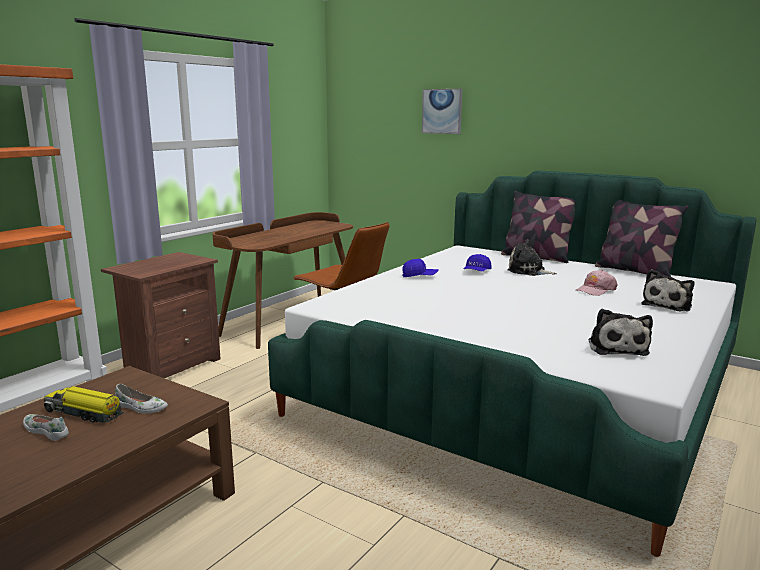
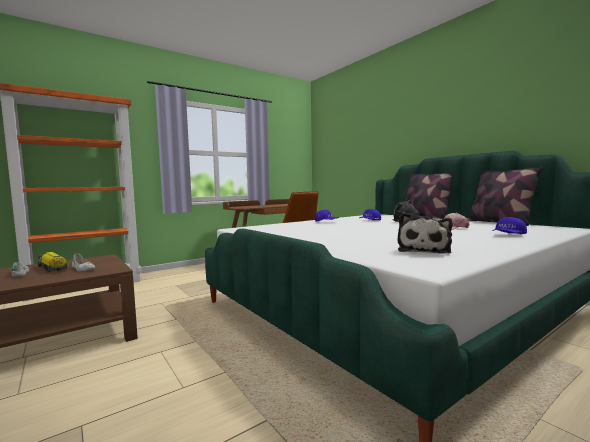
camera: 20 degrees right, 10 degrees down
(171, 365) = (185, 274): brown nightstand -> none
(442, 111) = (370, 131): picture -> none
(668, 305) = (508, 235): plush toy -> blue cap

